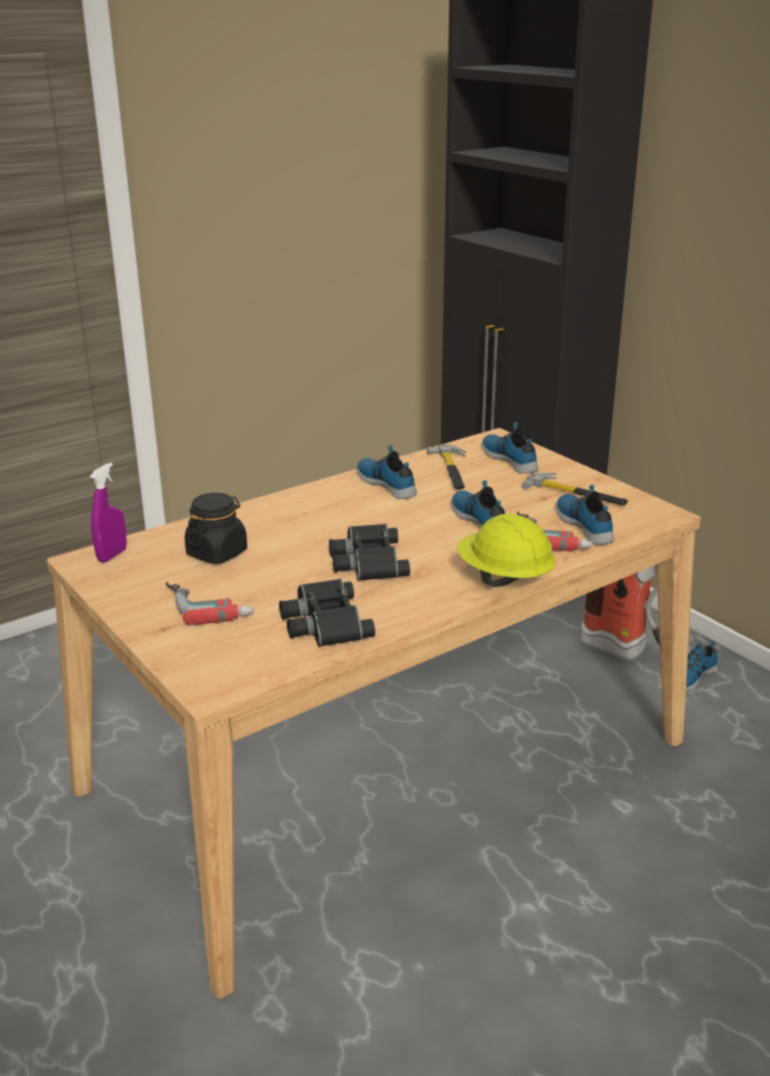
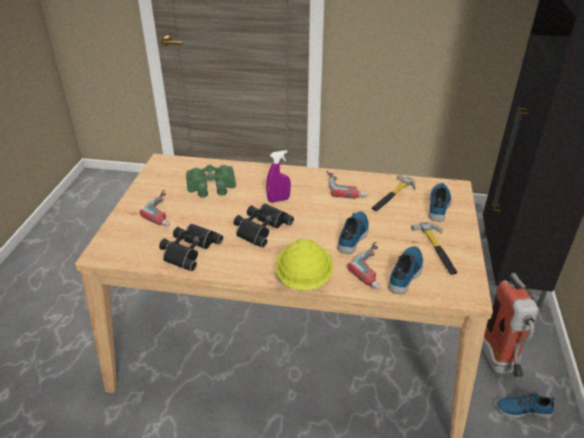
camera: 45 degrees right, 10 degrees up
(112, 555) = (175, 164): purple spray bottle -> purple spray bottle (278, 200)
(217, 553) = (211, 186): black jar -> green binoculars
(387, 483) = (346, 187): shoe -> power drill

